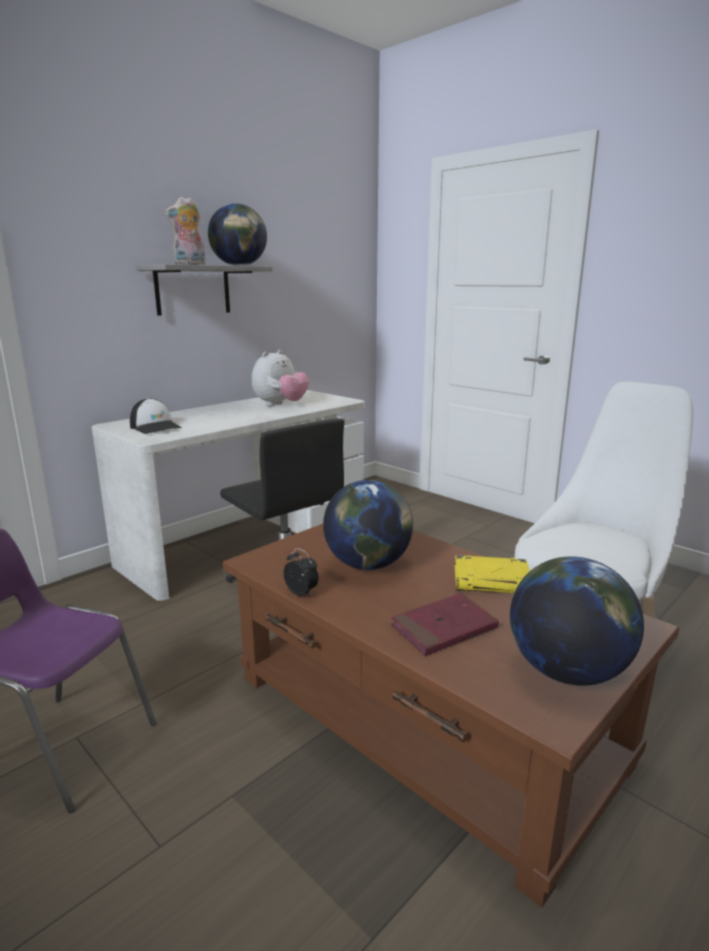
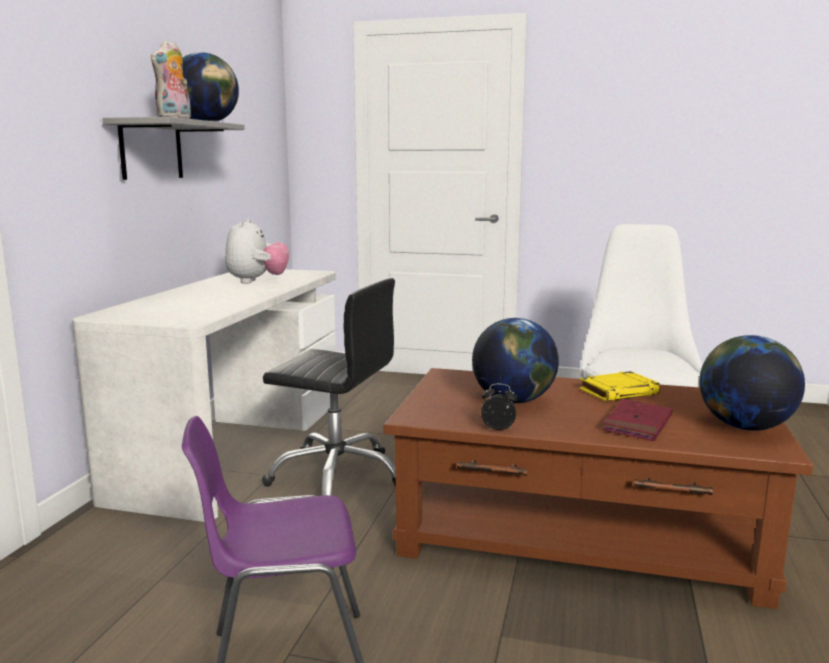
camera: 30 degrees left, 5 degrees down
(156, 427) = (166, 312): cap -> none

